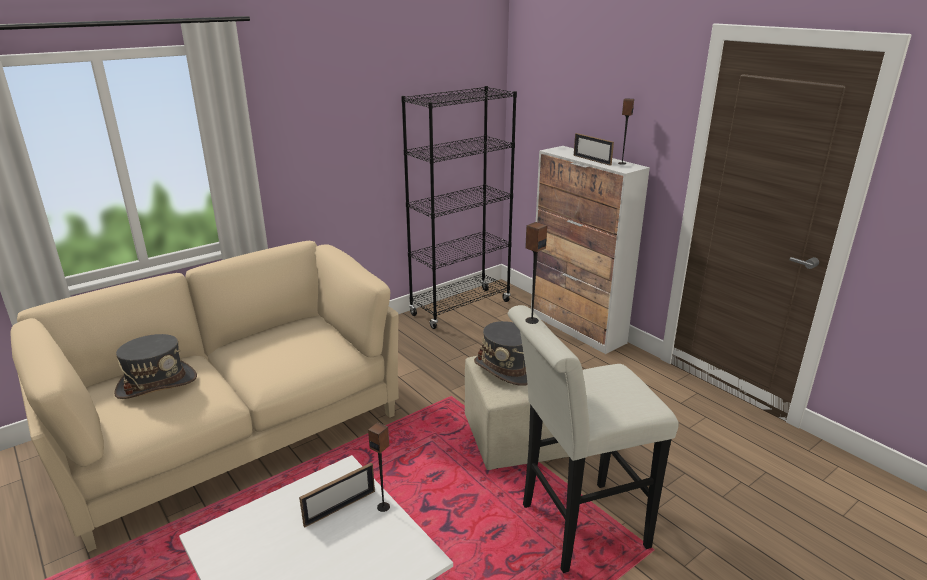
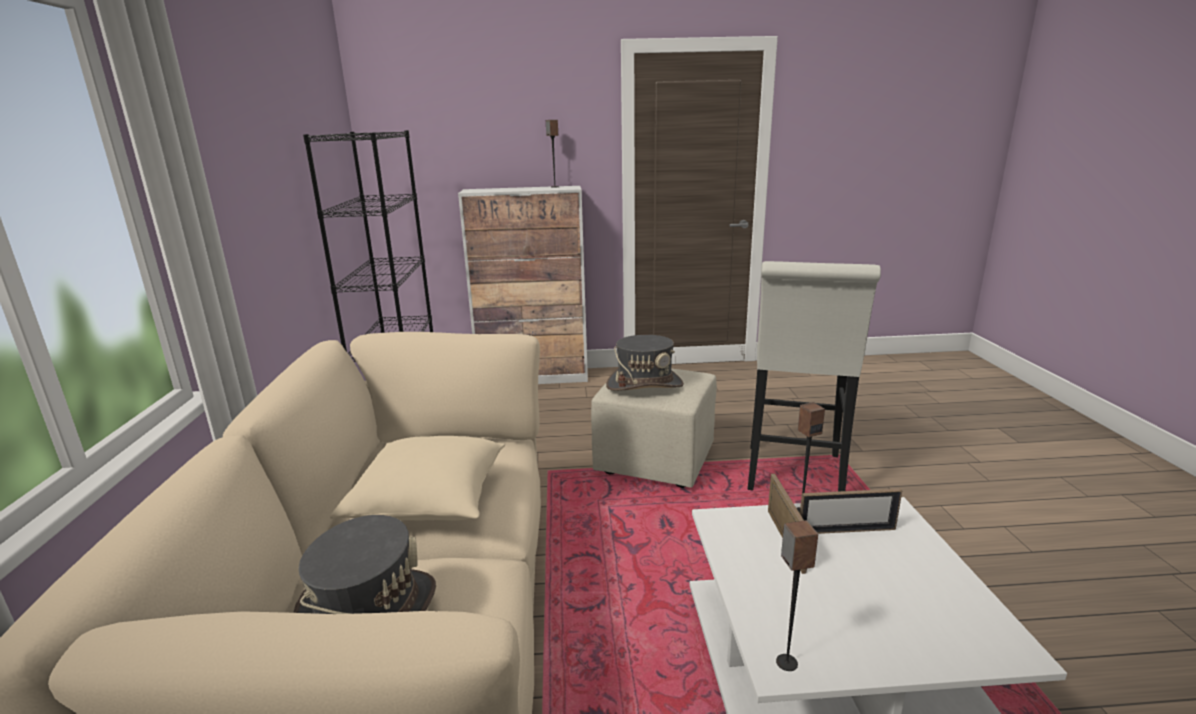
camera: 55 degrees left, 5 degrees down
(262, 356) = (430, 503): none -> beige pillow
(531, 320) = (801, 262): speaker -> speaker (786, 662)
(592, 160) = (526, 189): picture frame -> picture frame (846, 531)

